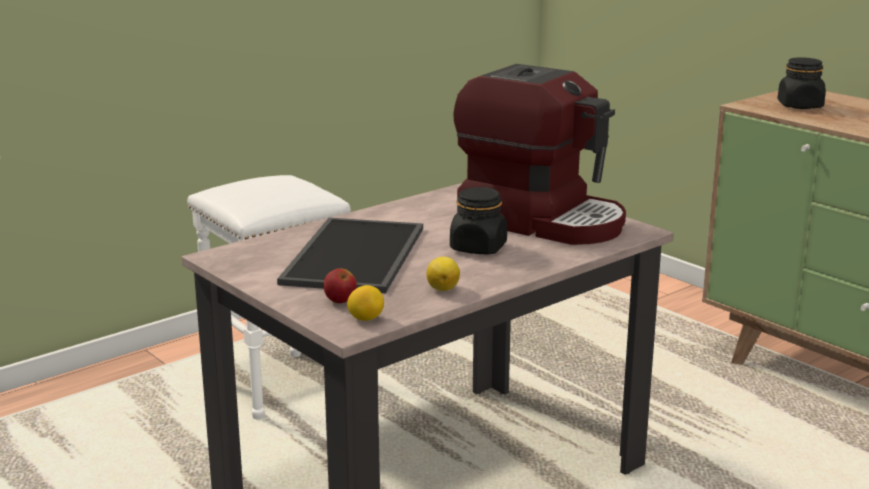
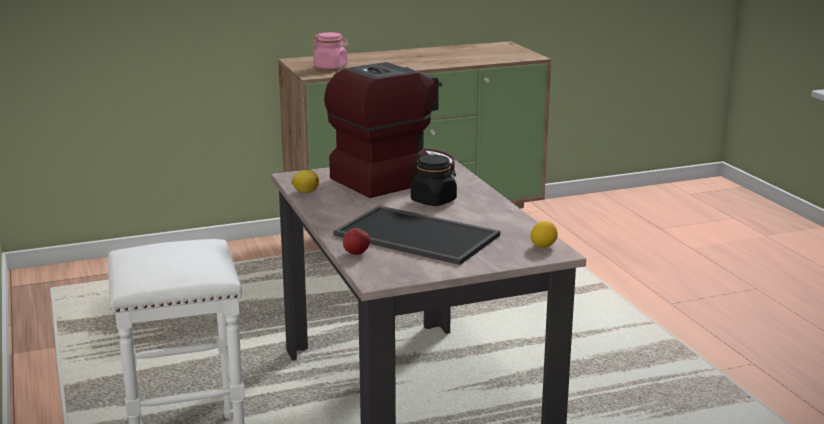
camera: 70 degrees left, 0 degrees up
(340, 301) = (507, 249): apple -> apple (356, 253)
(443, 288) = (503, 220): lemon -> lemon (305, 192)
(800, 106) = (331, 67): black jar -> pink jar

